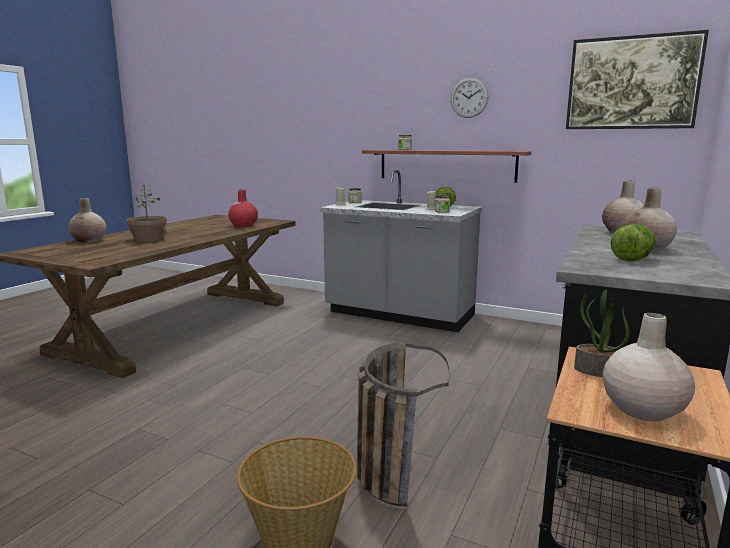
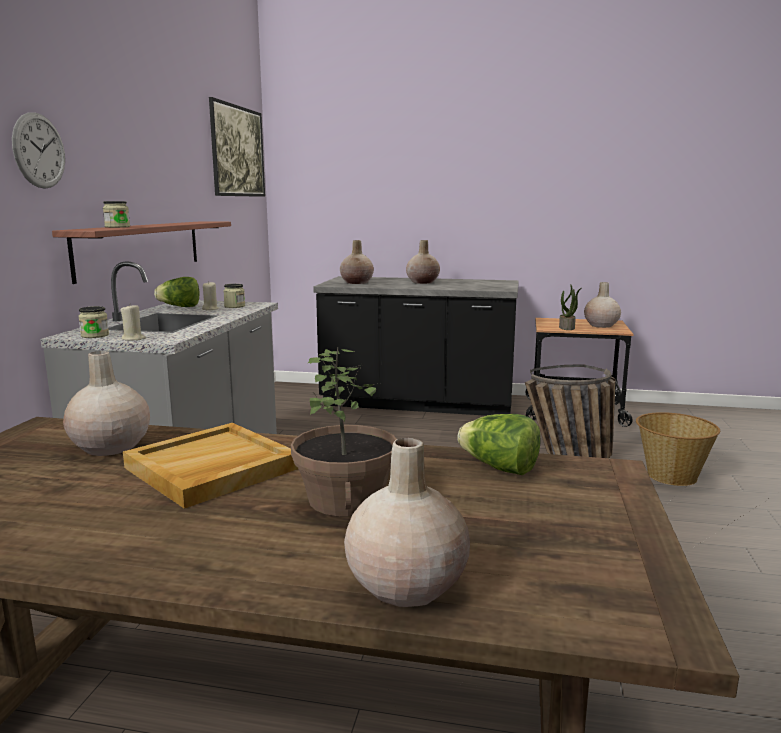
camera: 105 degrees left, 0 degrees up
(202, 231) = (211, 469): none -> beige tray
(243, 225) = (110, 447): red vase -> beige vase
(469, 98) = (149, 148): wall clock -> wall clock (39, 151)
(633, 259) = (462, 284): lettuce -> lettuce (499, 468)

